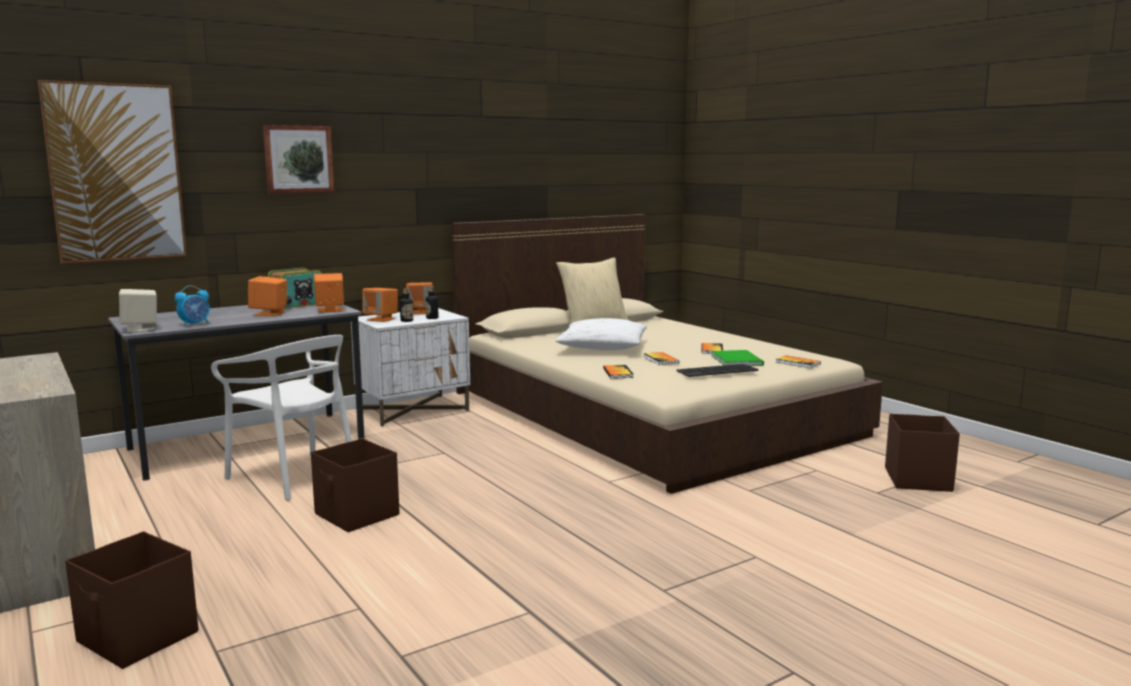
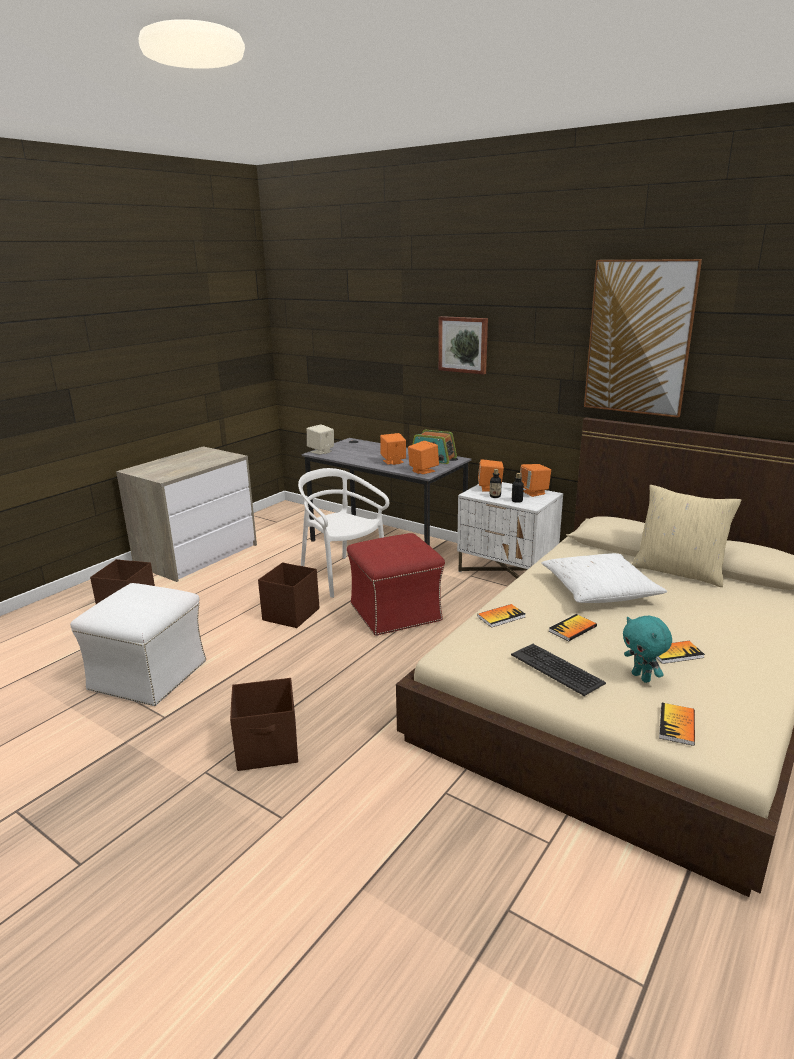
camera: 70 degrees right, 10 degrees up
(115, 173) = (359, 346): picture -> picture (639, 338)
(195, 324) = (344, 457): alarm clock -> none
(295, 476) = (342, 576): white chair -> white chair turned 120 degrees clockwise
(404, 621) = (149, 675): none -> white ottoman
(431, 464) = (396, 612): none -> red ottoman
(737, 360) = (642, 677): green book -> turquoise plush toy
(918, 479) = (591, 959): brown storage box -> brown storage box (268, 748)

